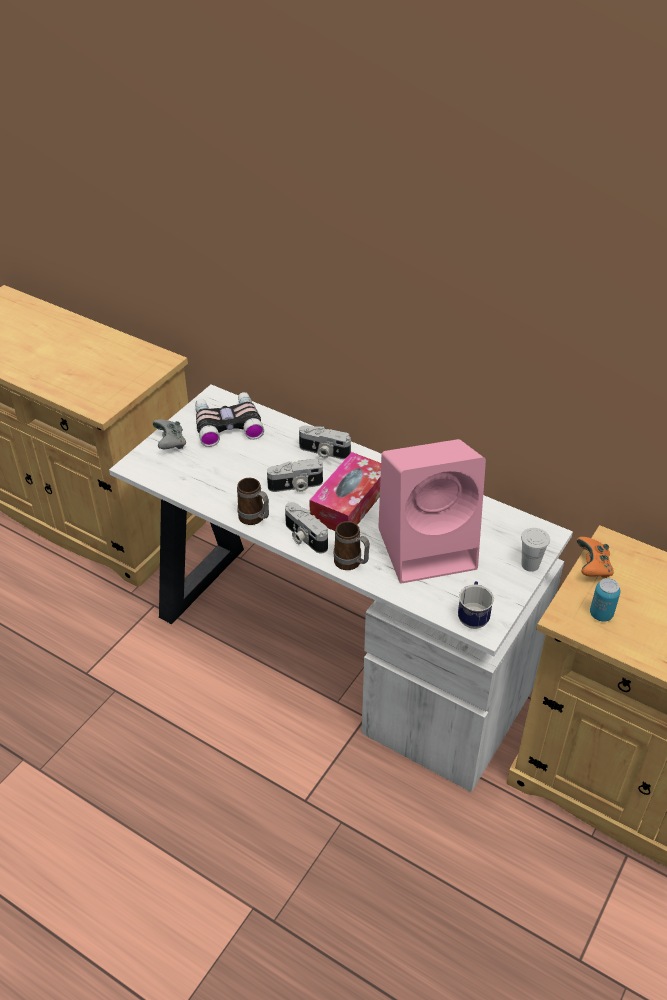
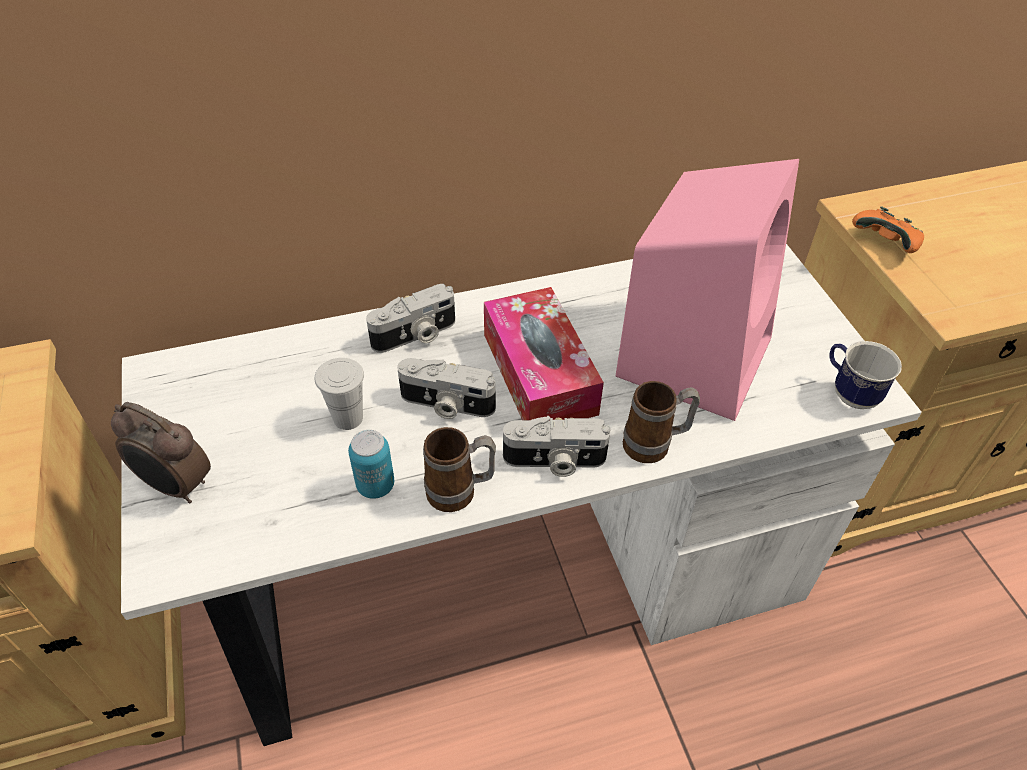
camera: 50 degrees left, 5 degrees up
(170, 443) = (176, 486): grey game controller -> alarm clock
(227, 424) = (230, 394): binoculars -> none
(296, 486) = (446, 405): camera -> camera turned 75 degrees clockwise
(530, 565) = (801, 293): white cup -> white cup (348, 418)
(601, 614) = (966, 284): can -> can (375, 485)

